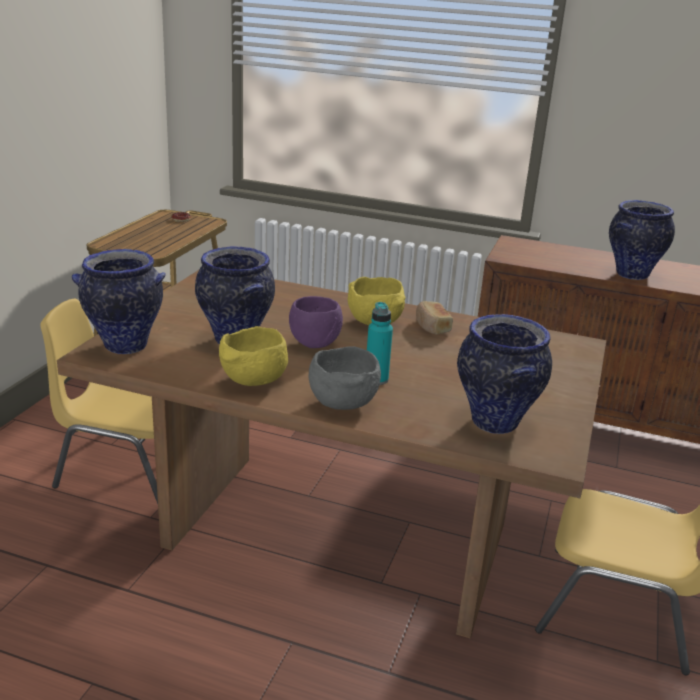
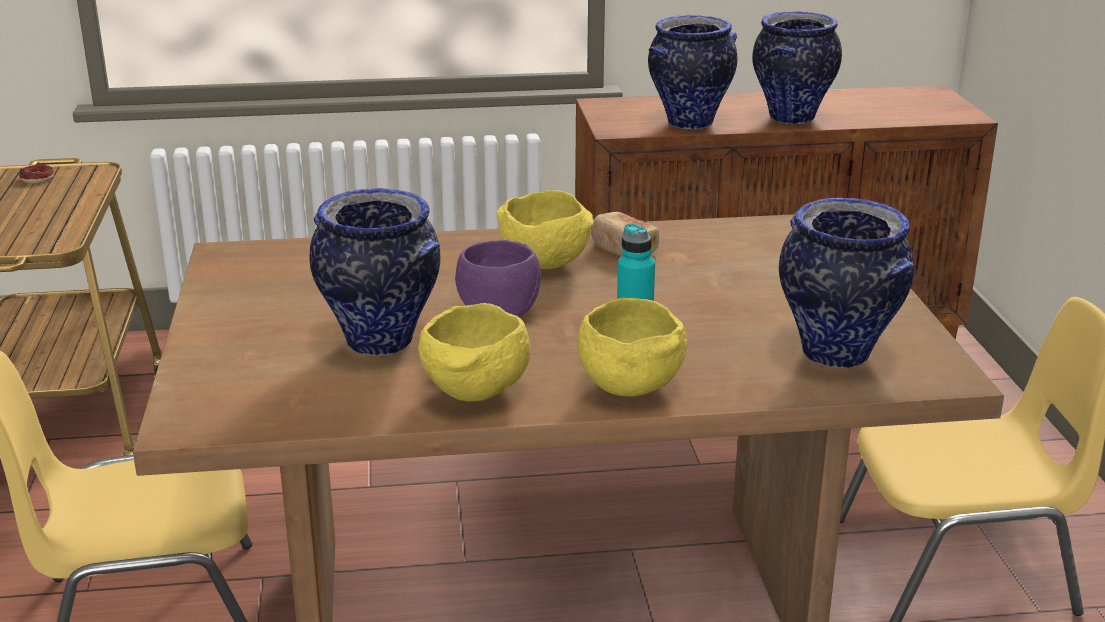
camera: 25 degrees left, 0 degrees up
(124, 346) = (220, 398): vase -> vase (689, 123)
(342, 403) = (627, 386): grey bowl -> yellow bowl

